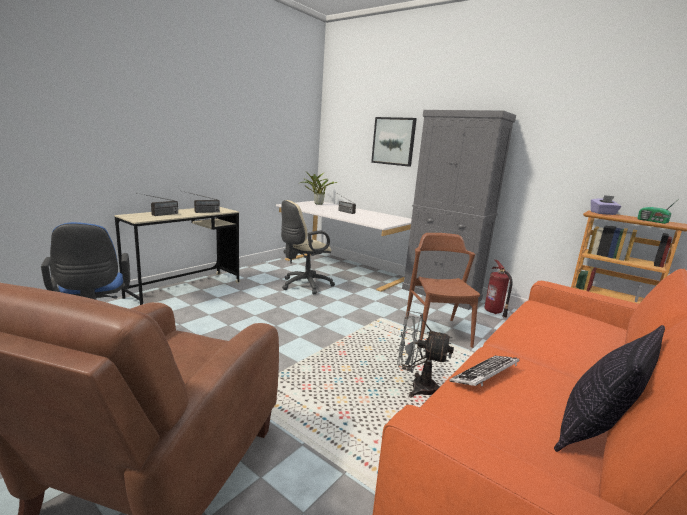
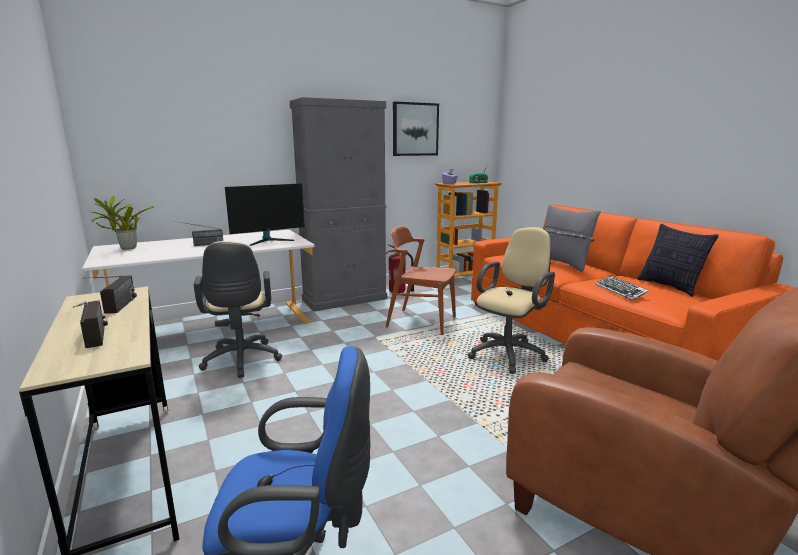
camera: 65 degrees left, 0 degrees up
(375, 219) = (269, 240): none -> monitor
(393, 141) = (228, 136): picture -> picture (415, 129)
(416, 387) = (509, 353): grey fan -> beige office chair
(567, 339) = (562, 264): none -> grey pillow

